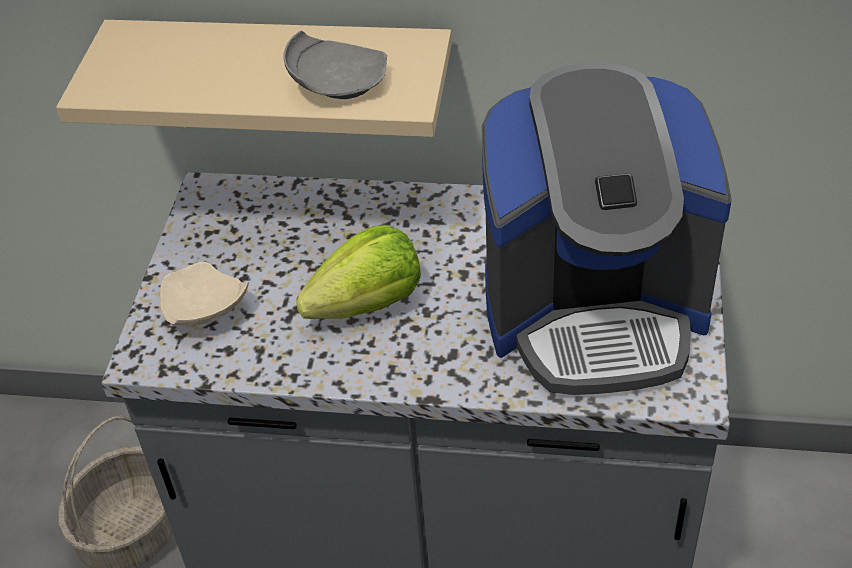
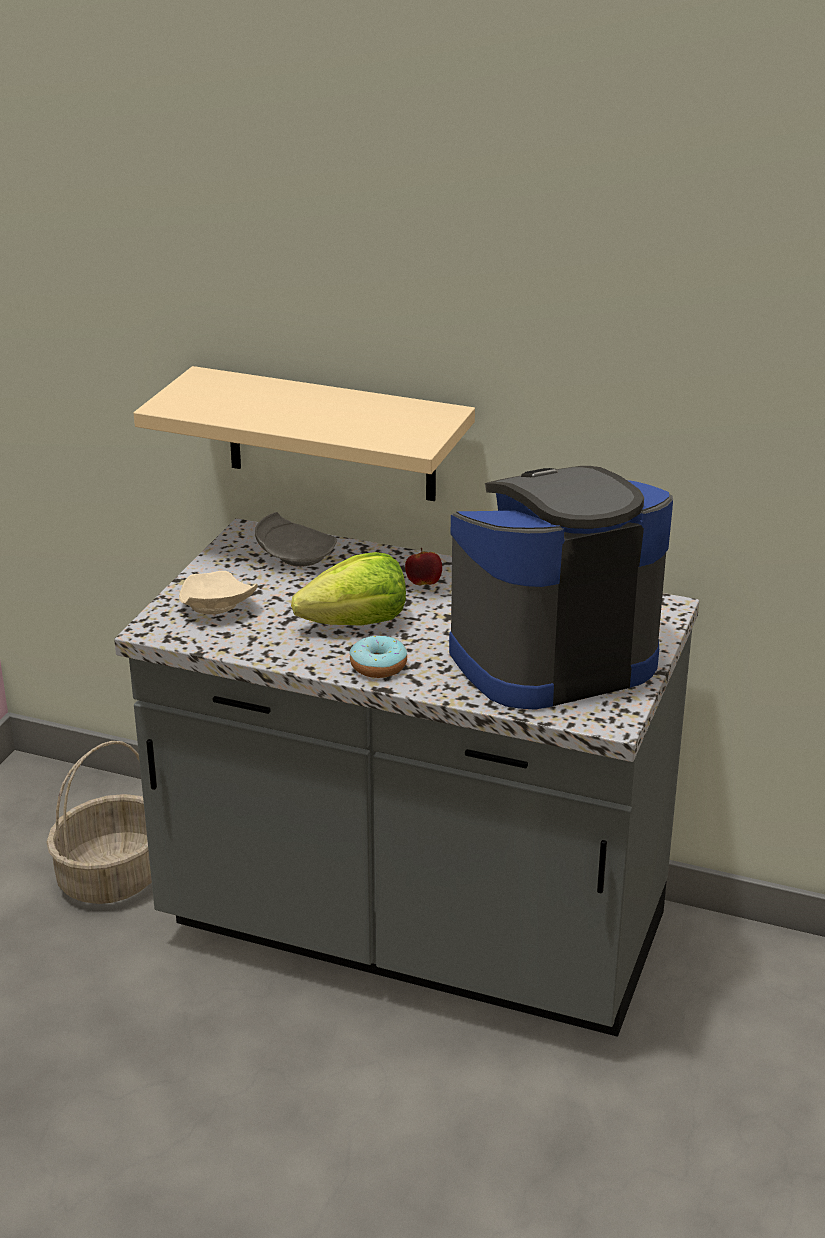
camera: 10 degrees right, 15 degrees down
(336, 83) = (364, 426): grey plate -> grey plate (295, 555)
(413, 365) = (378, 666): none -> donut
(421, 230) = (423, 584): none -> apple
(594, 311) = (551, 656): coffee machine -> coffee machine turned 150 degrees clockwise

